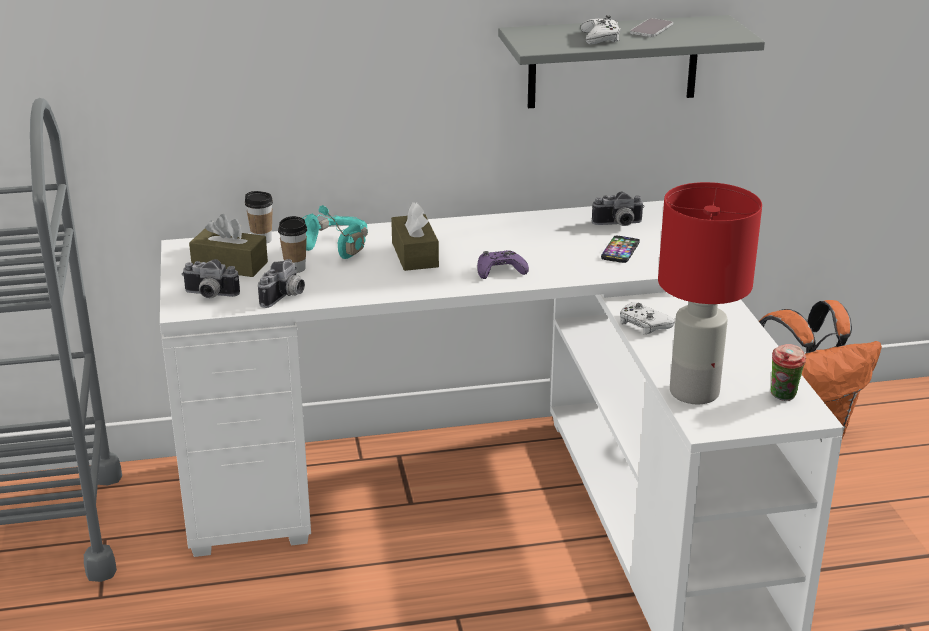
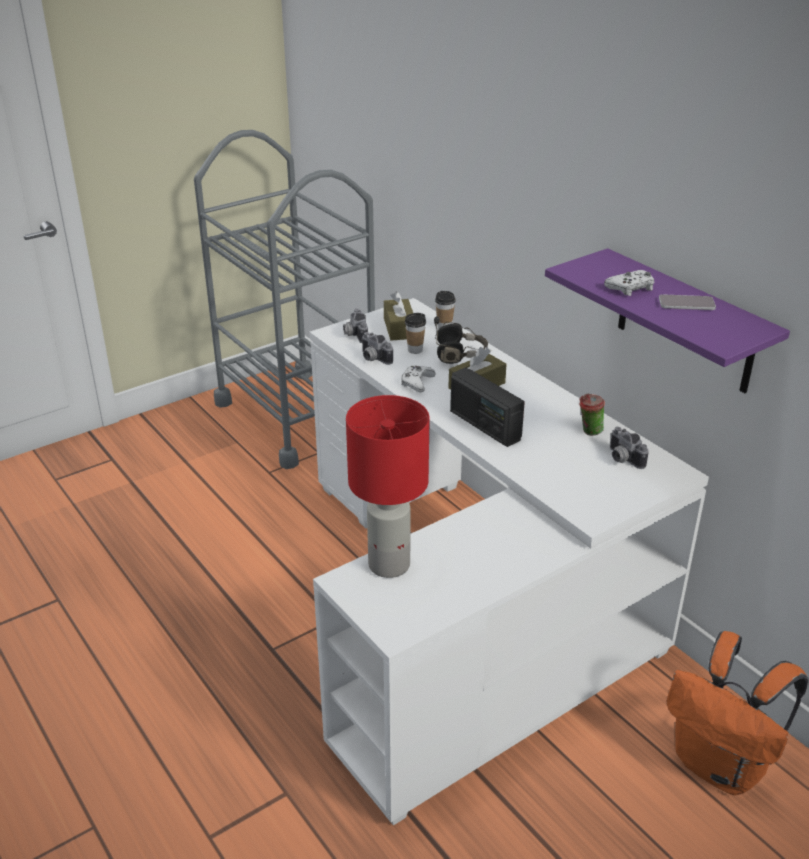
camera: 65 degrees right, 5 degrees up
(285, 297) = (373, 359): camera -> camera turned 45 degrees clockwise
(337, 247) = (460, 355): turquoise headphones -> black headphones
(500, 270) = (484, 425): purple game controller -> radio
(613, 62) = (685, 322): grey shelf -> purple shelf
(620, 250) = (573, 470): phone -> none
(643, 324) = (480, 517): white game controller -> white game controller (417, 382)
(783, 397) = (413, 614): cup -> cup (589, 432)

